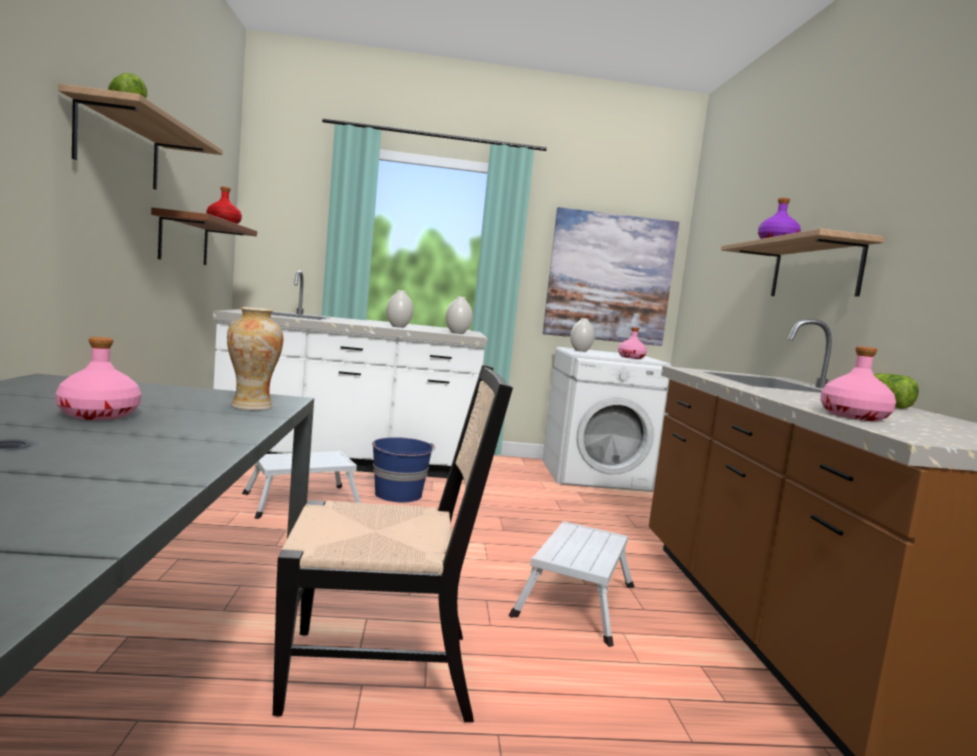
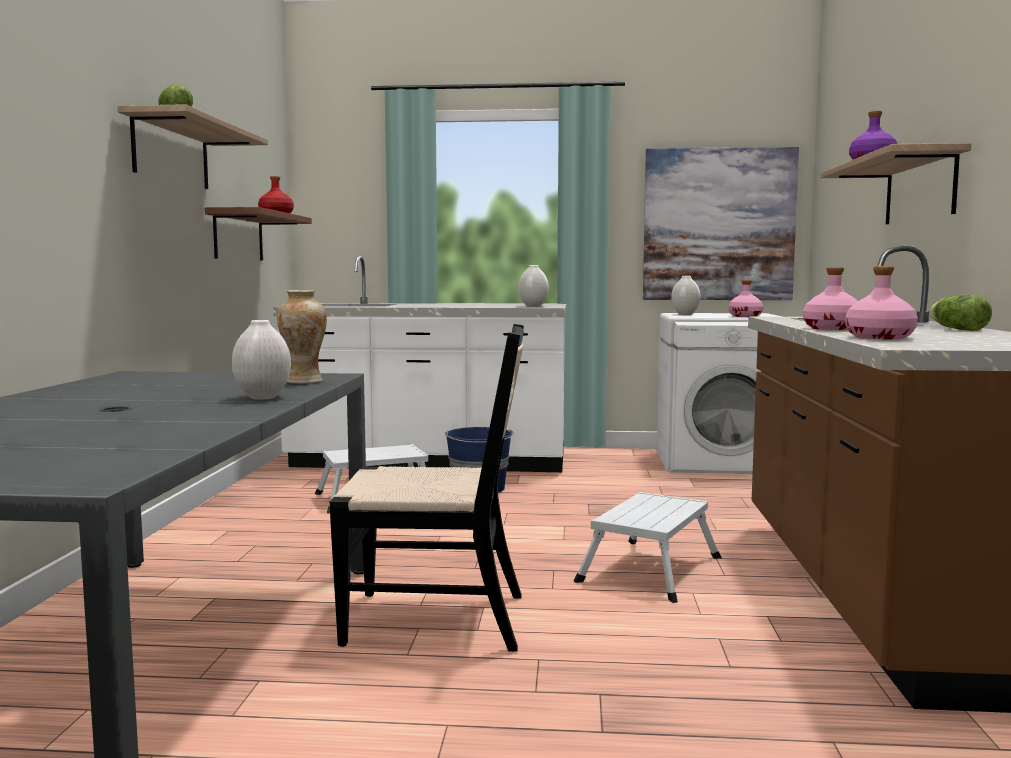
camera: 10 degrees right, 0 degrees up
(99, 415) = (177, 391): pink bottle -> pink bottle (832, 328)
(398, 327) = (467, 306): white vase -> white vase (262, 397)

